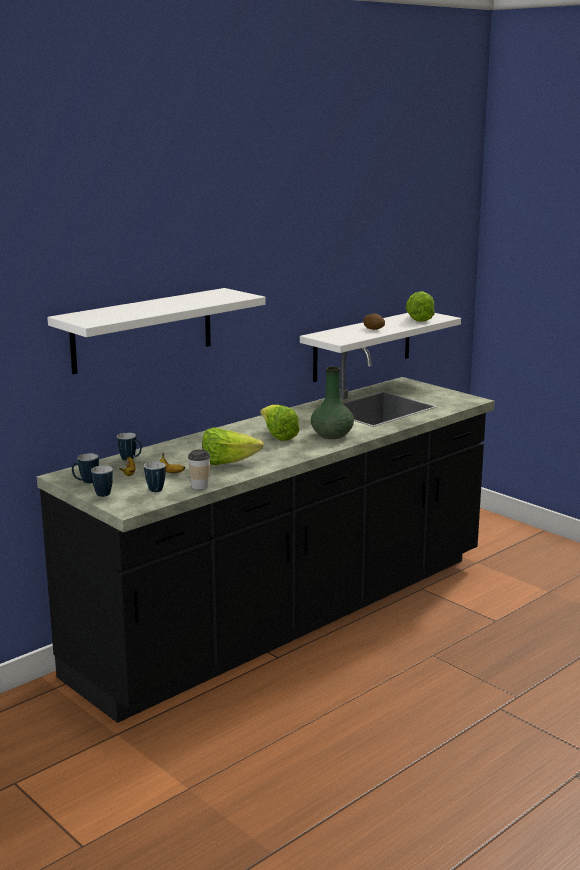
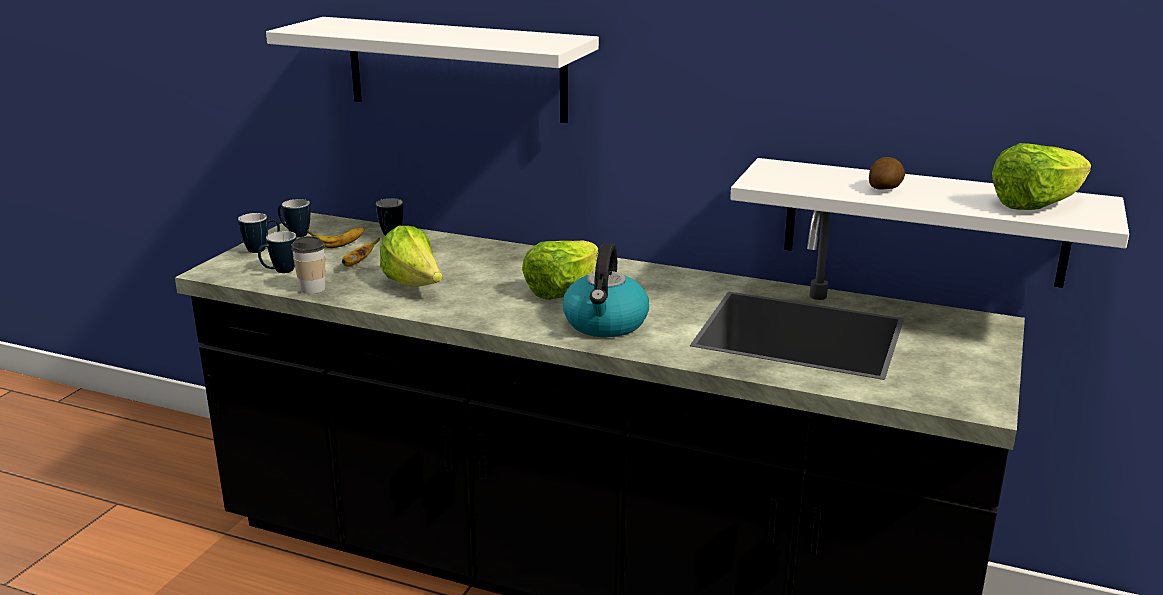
camera: 65 degrees right, 5 degrees up
(331, 435) = (605, 324): green vase -> kettle

